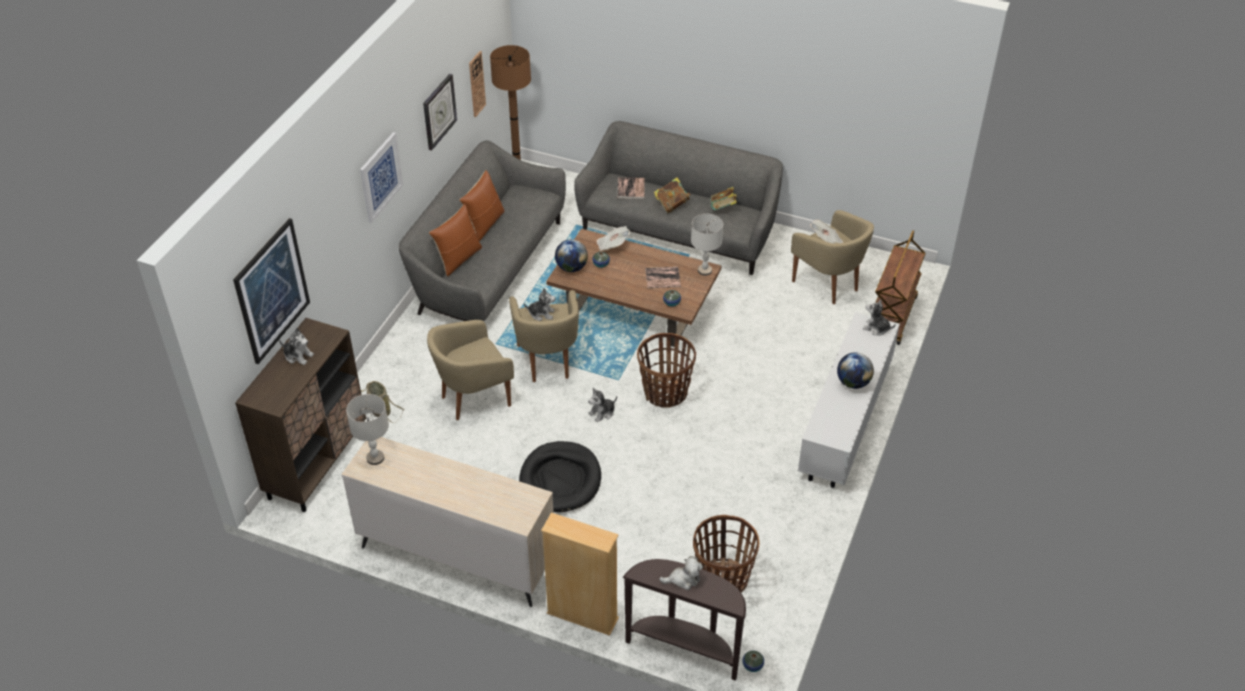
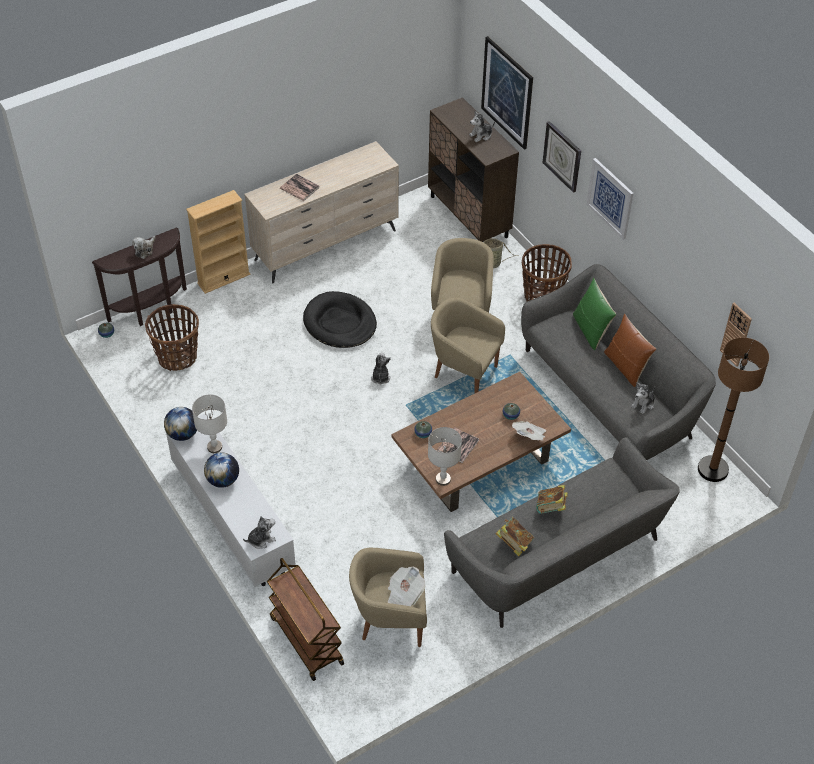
camera: 125 degrees right, 5 degrees up
(375, 458) = (374, 158): grey table lamp -> grey table lamp (214, 447)
(439, 111) = (684, 269): wall clock -> wall clock (562, 156)
(458, 259) = (590, 330): brown pillow -> green pillow
(541, 314) = (479, 346): plush toy -> plush toy (643, 404)
(571, 268) = (522, 394): globe -> globe (183, 434)
(631, 188) = (599, 492): book -> book (299, 188)
(665, 393) = (366, 425): basket -> basket (542, 296)

